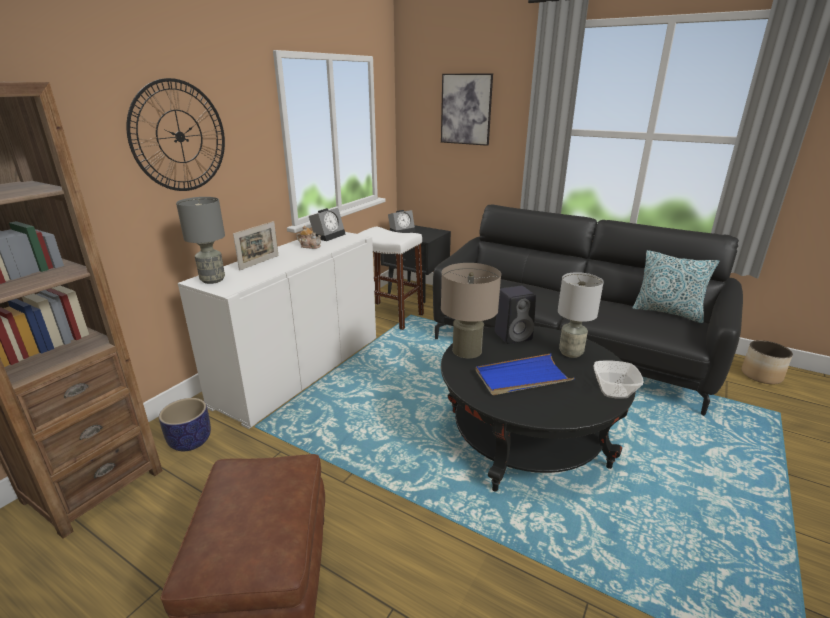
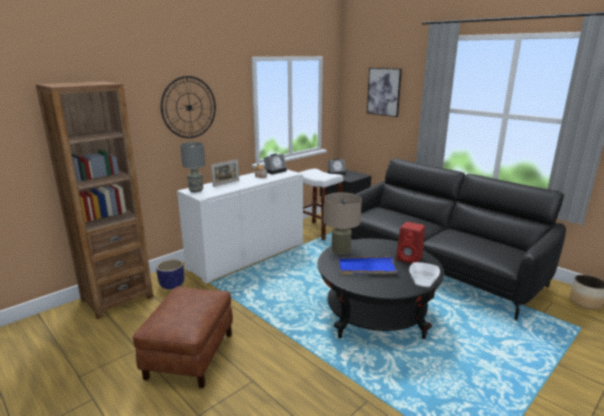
camera: 15 degrees right, 5 degrees down
(514, 336) = (377, 245): black speaker -> none
(571, 352) = (410, 258): grey table lamp -> red speaker
(667, 312) = (504, 244): pillow -> none

